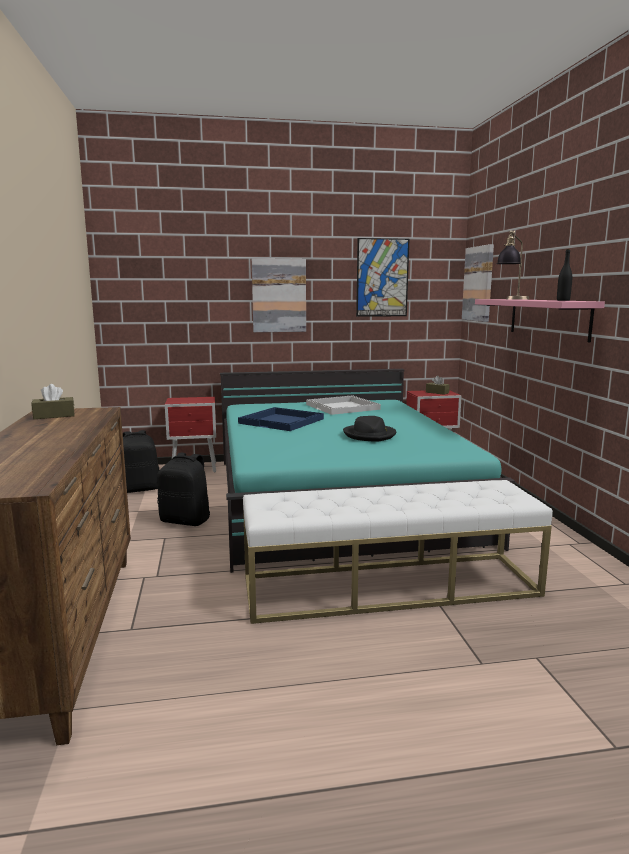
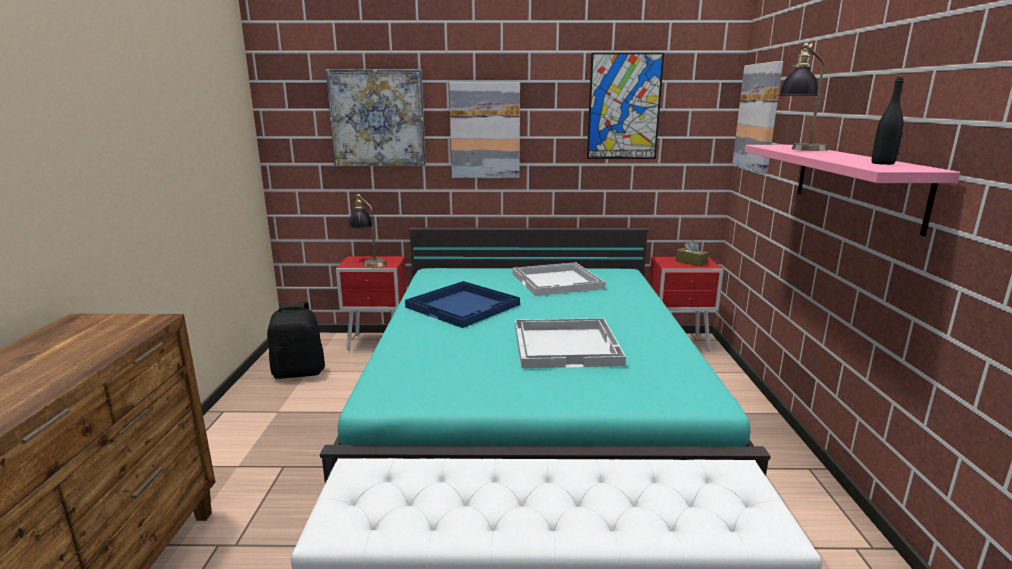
camera: 10 degrees right, 5 degrees up
(54, 416) = (71, 333): brown tissue box -> none
(186, 521) = (325, 435): black backpack -> none
(189, 400) = (369, 262): none -> table lamp
(194, 286) = (377, 118): none -> picture
(370, 435) = (566, 345): black hat -> white tray

